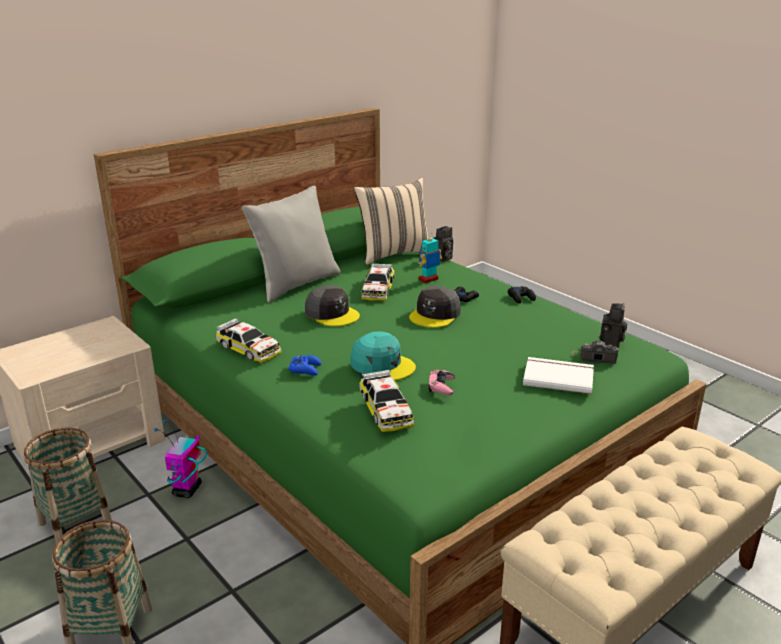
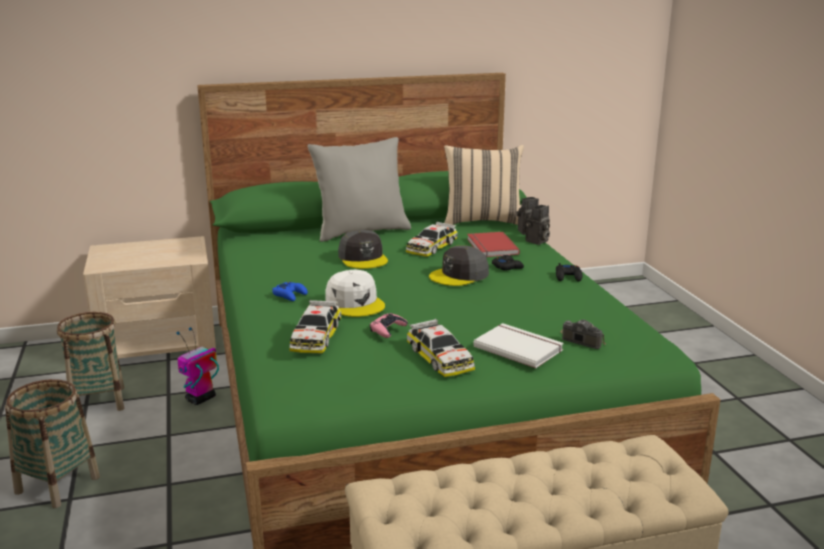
camera: 25 degrees right, 5 degrees down
(249, 348) = (263, 272): toy car -> toy car (440, 358)
(382, 365) = (355, 303): turquoise cap -> white cap
(428, 280) = (490, 247): toy robot -> red book
(611, 344) = (617, 332): camera -> camera (537, 241)

